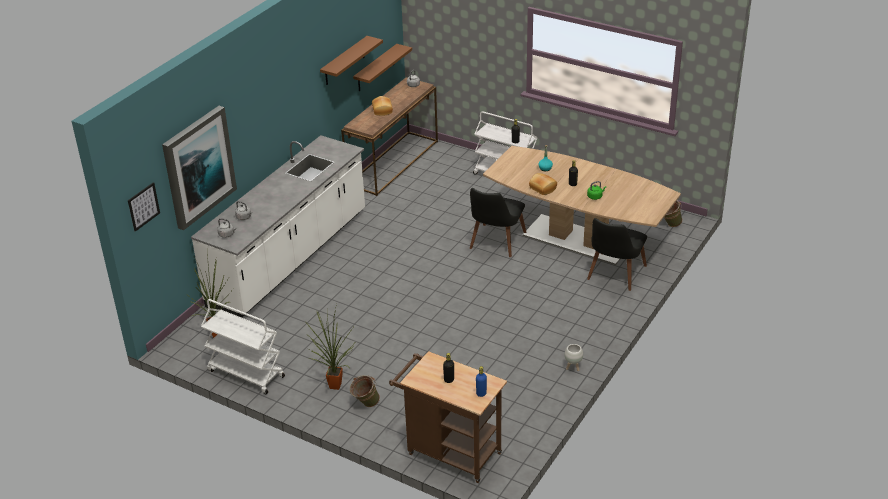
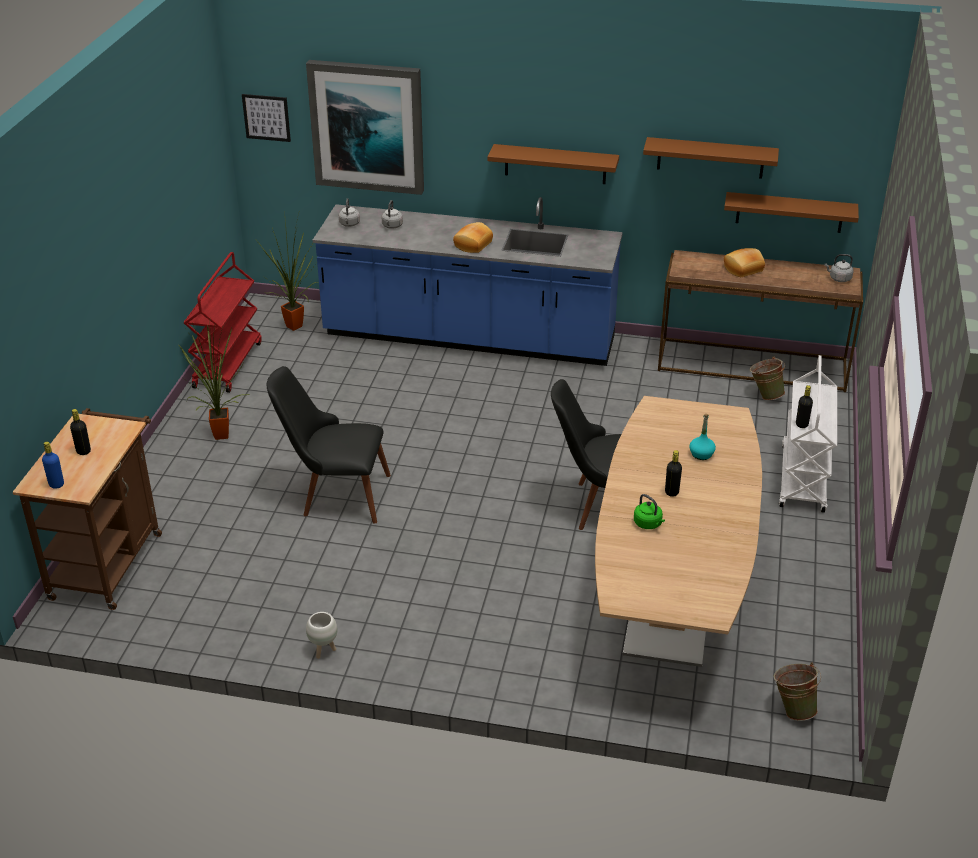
camera: 70 degrees right, 0 degrees up
(245, 374) = (227, 364): white cart -> red cart
(286, 117) = (555, 164): none -> brown shelf
(290, 259) = (469, 338): white counter -> blue counter
(365, 404) = (191, 467): green bucket -> green bucket (765, 395)
(542, 188) = (637, 462): bread -> bread (472, 244)
(613, 277) = (587, 658): black chair -> black chair (334, 494)

